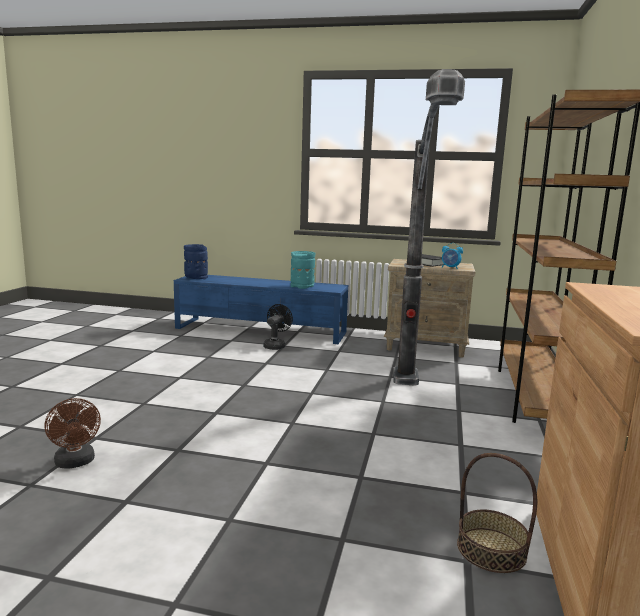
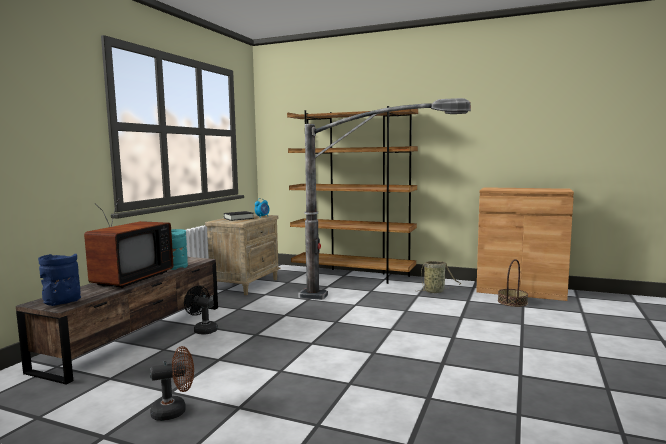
camera: 80 degrees left, 5 degrees down
(75, 463) = (476, 400): brown fan -> brown fan (175, 411)
(256, 282) = (128, 279): none -> television
(261, 330) = (138, 335): blue tv stand -> brown tv stand
(500, 462) = (435, 291): none -> basket

